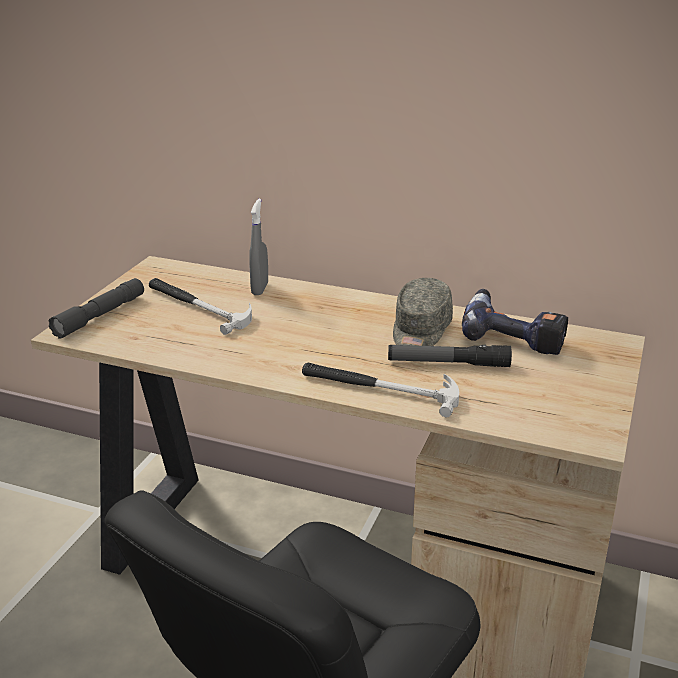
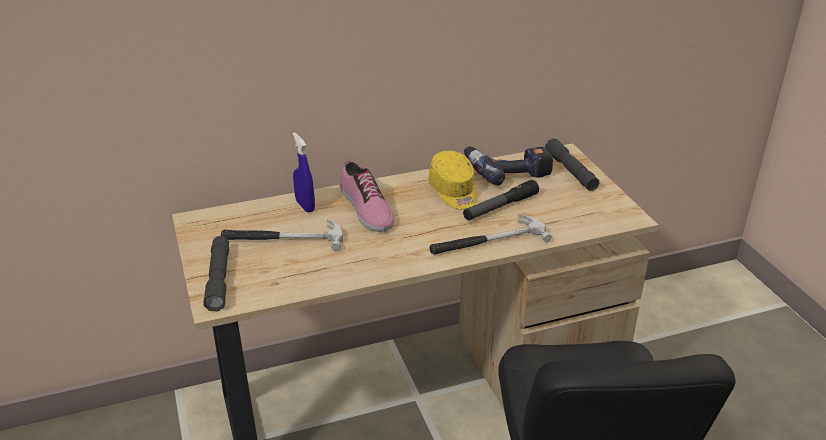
camera: 40 degrees left, 5 degrees up
(260, 289) = (305, 206): grey spray bottle -> blue spray bottle
(309, 311) = (365, 208): none -> shoe
(420, 331) = (454, 192): grey cap -> yellow cap
(593, 362) = (570, 171): none -> grey flashlight

